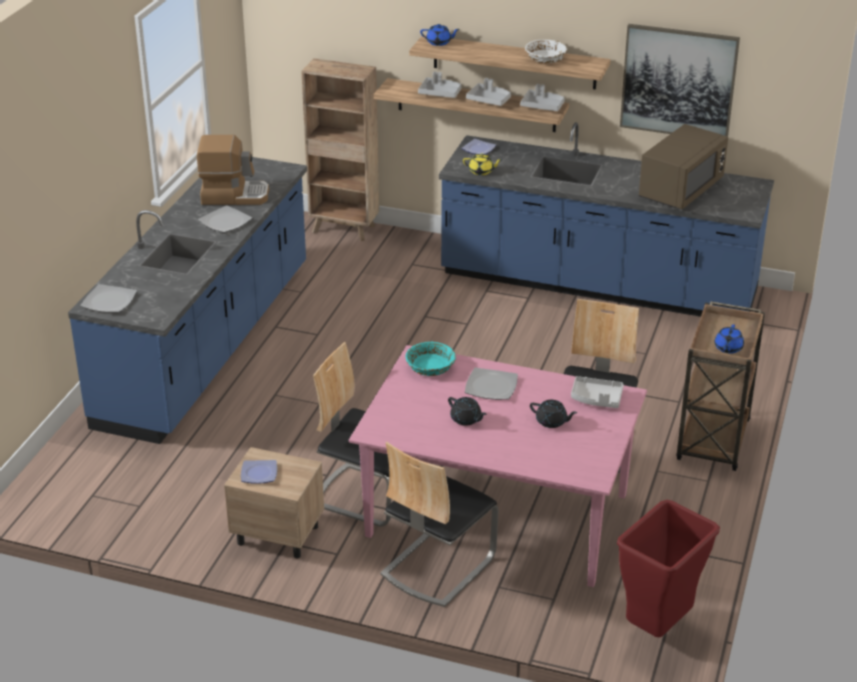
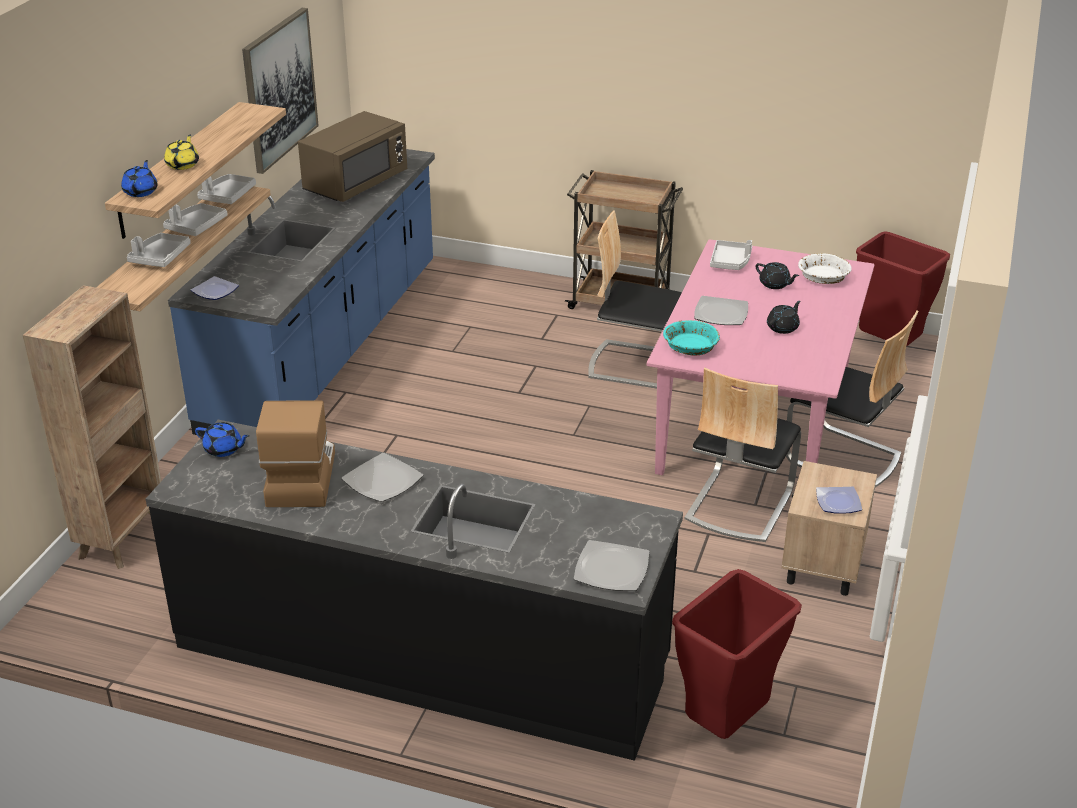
camera: 90 degrees left, 0 degrees up
(107, 469) = (726, 727): none -> red trash can
(207, 344) = (421, 655): blue counter -> black counter
(481, 171) = (279, 290): yellow teapot -> yellow teapot (183, 164)
(545, 59) = (225, 133): white bowl -> white bowl (823, 277)
(552, 422) = (775, 284): black teapot -> black teapot turned 105 degrees clockwise
(680, 190) = (355, 183): brown microwave -> brown microwave turned 90 degrees clockwise
(728, 348) = (643, 195): blue teapot -> blue teapot (224, 449)

